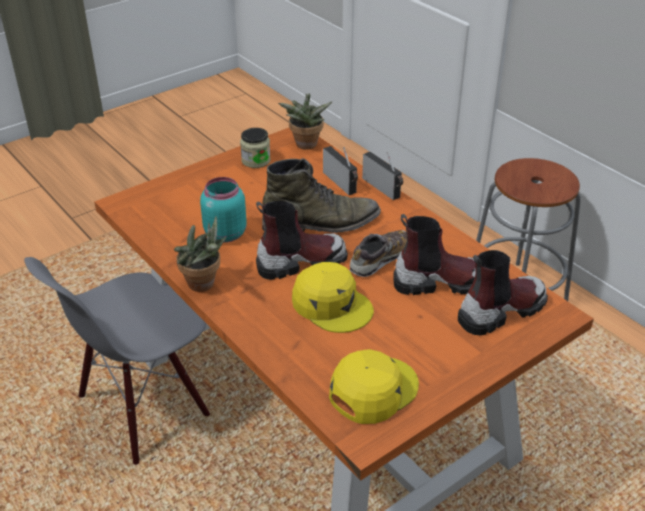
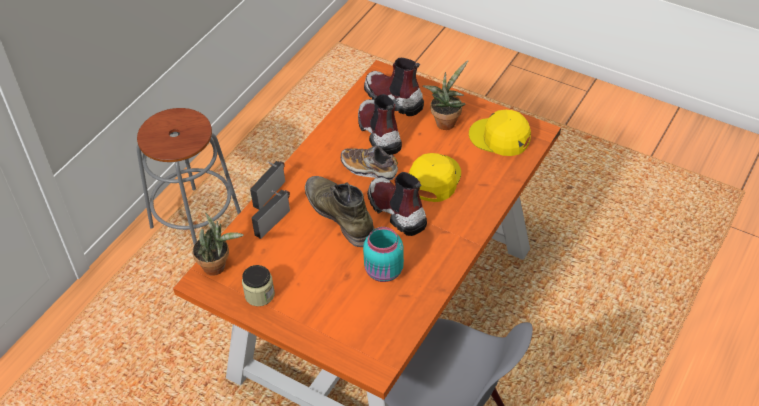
camera: 110 degrees left, 10 degrees up
(204, 285) = (453, 257): potted plant -> potted plant (446, 121)

